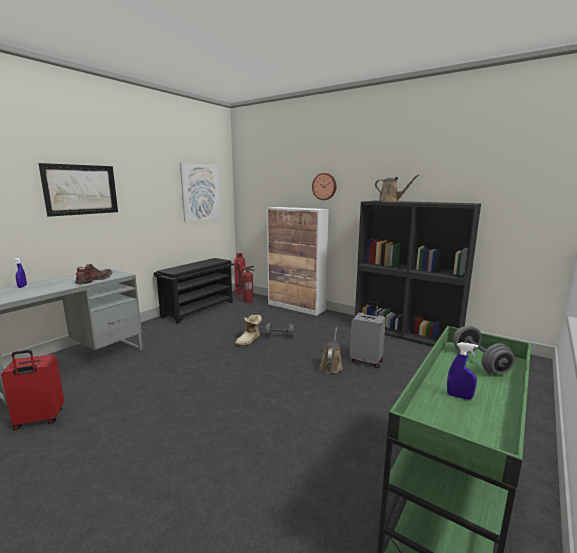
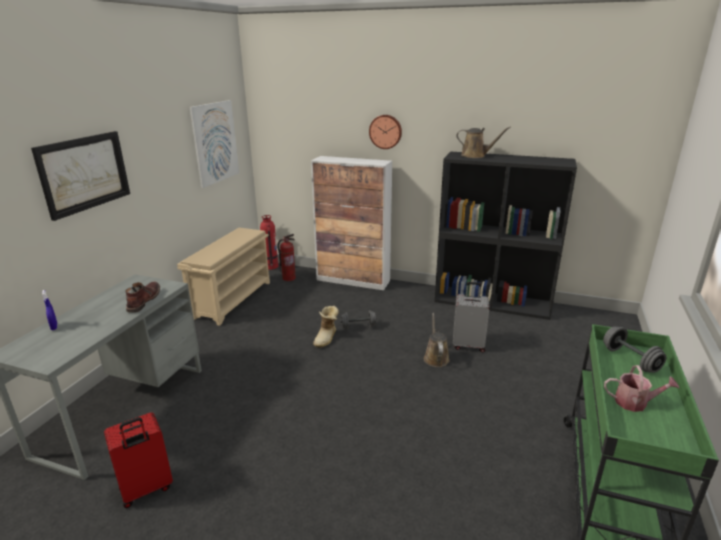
camera: 15 degrees left, 10 degrees up
(199, 309) = (232, 299): black shoe rack -> beige shoe rack
(459, 396) = (635, 402): blue spray bottle -> watering can

